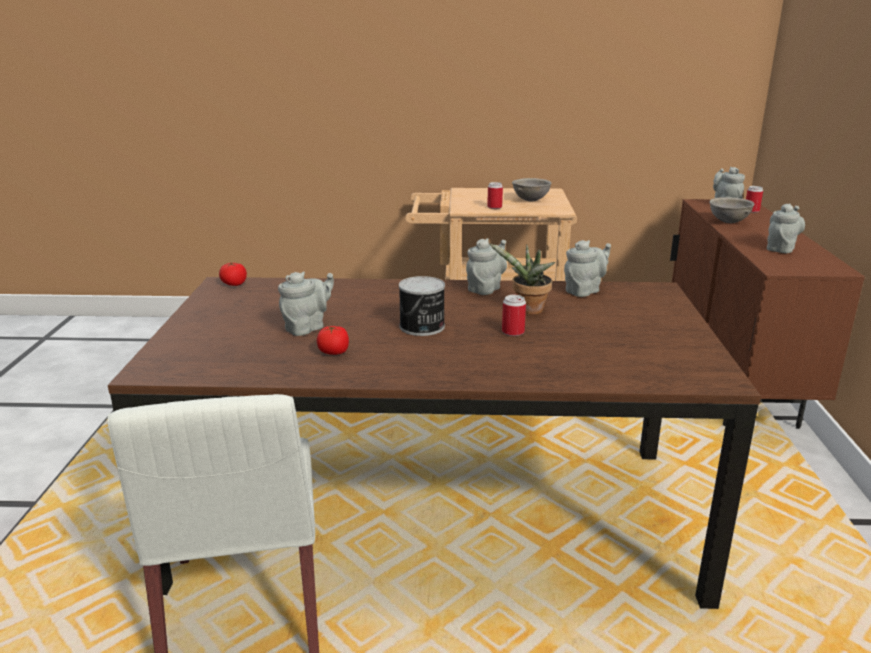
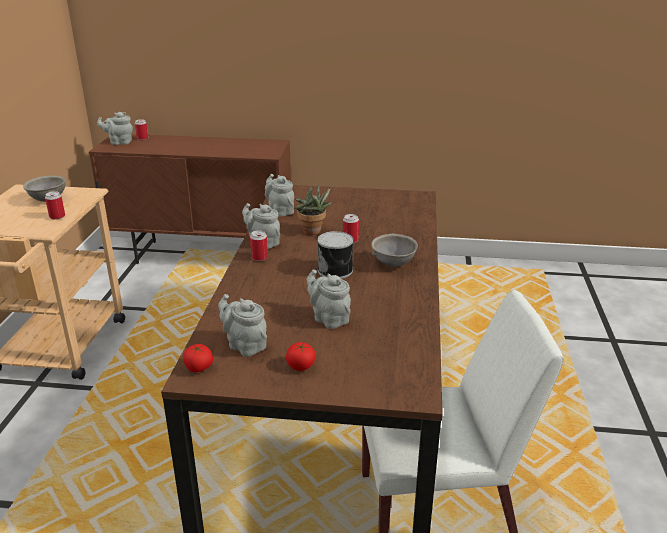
camera: 85 degrees left, 5 degrees up
(333, 352) = (380, 305): tomato -> tomato (300, 366)
(446, 289) = (259, 257): none -> can
(728, 222) = (165, 149): grey bowl -> grey bowl (394, 264)
(781, 248) = (232, 147): grey teapot -> grey teapot (245, 345)

